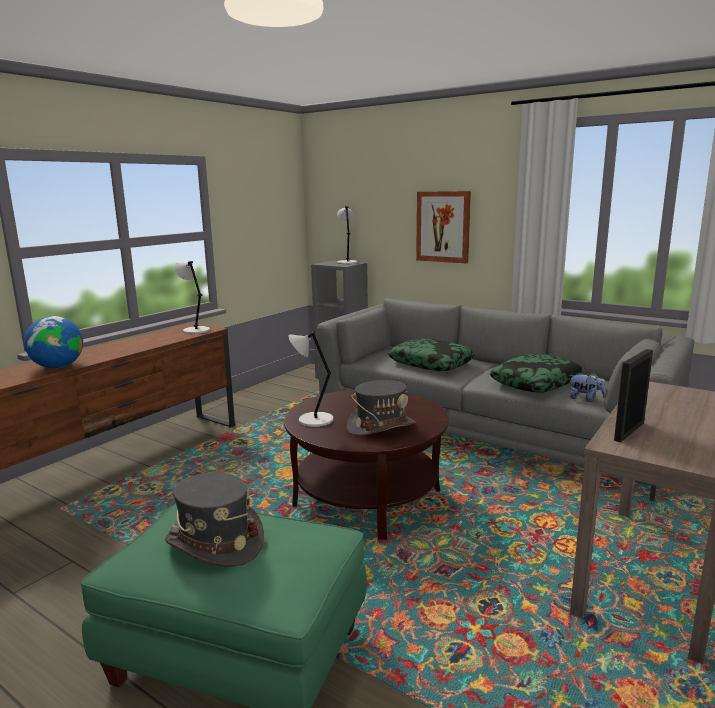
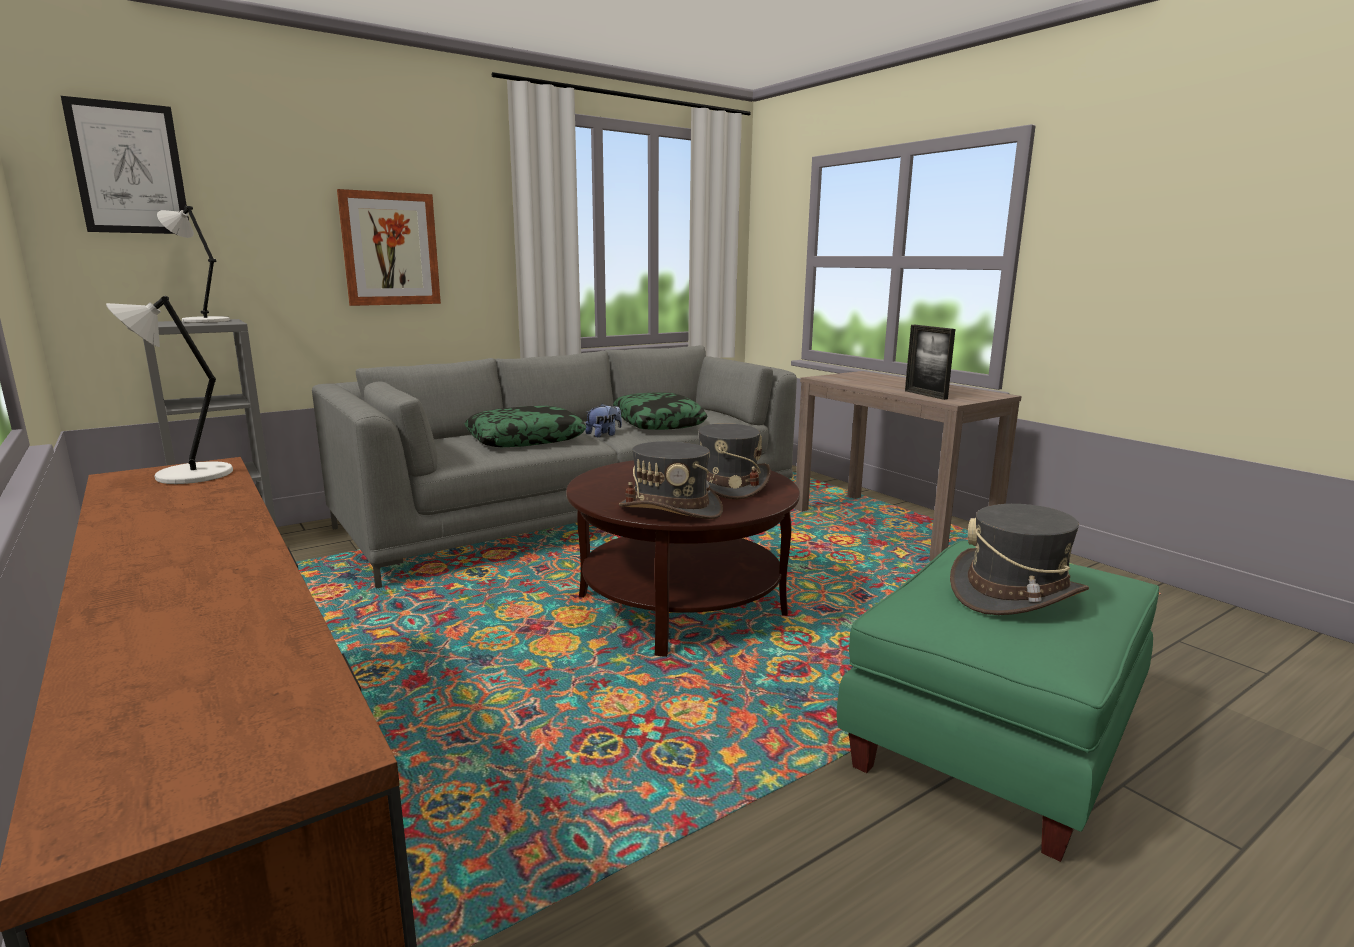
camera: 70 degrees left, 0 degrees up
(58, 367) = (237, 607): globe -> none
(313, 420) = (670, 509): grey table lamp -> grey hat
(338, 188) = (129, 168): none -> picture
(585, 399) = (722, 421): plush toy -> plush toy (604, 435)

